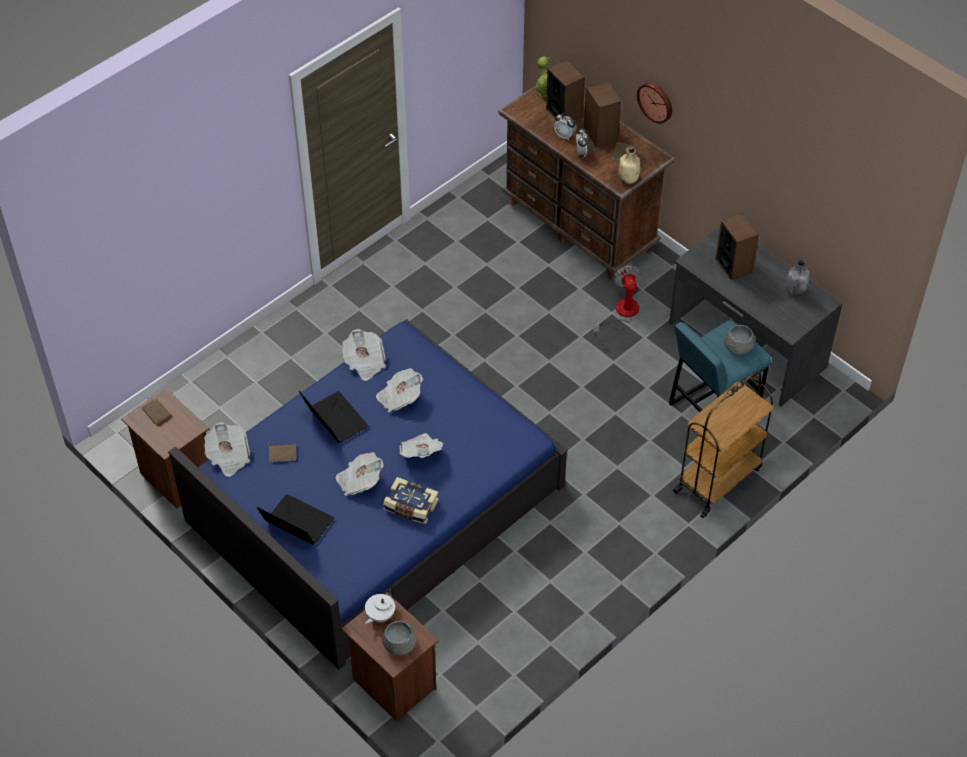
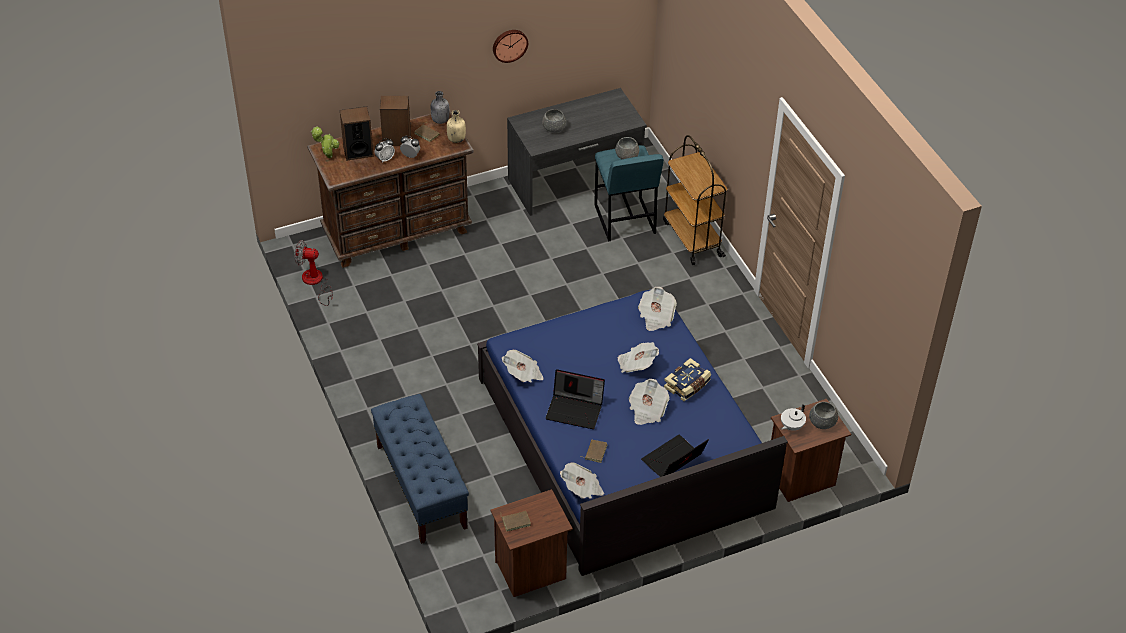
camera: 70 degrees left, 5 degrees down
(249, 358) = (421, 486): none -> blue bench
(334, 420) = (575, 409): laptop -> laptop turned 150 degrees counterclockwise
(380, 615) = (791, 426): white teapot -> white teapot turned 75 degrees clockwise
(399, 397) = (572, 362): newspaper -> newspaper (656, 317)
(621, 313) = (504, 238): fan -> fan (315, 282)
(656, 101) = (417, 80): wall clock -> wall clock (509, 45)
(733, 265) = (554, 127): speaker -> grey bowl
(795, 290) = (596, 106): grey bottle -> grey bottle (440, 120)

